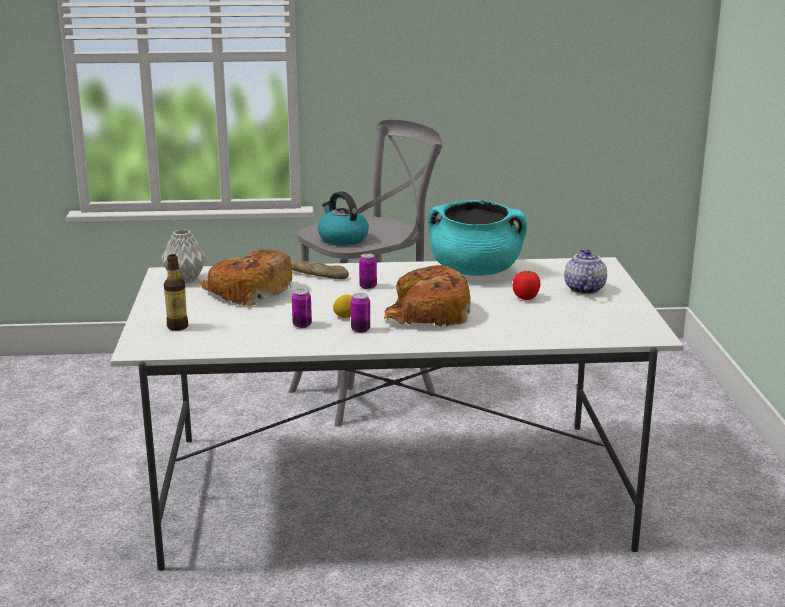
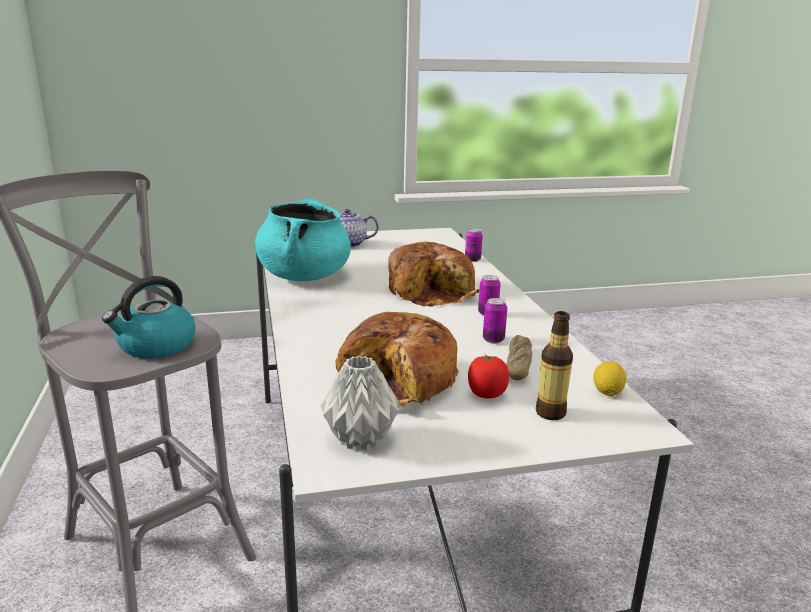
camera: 100 degrees left, 0 degrees up
(318, 275) = (324, 345): bread -> bread (518, 364)
(345, 317) = (457, 321): lemon -> lemon (607, 392)
(368, 287) = (361, 317): can -> can (472, 259)
(525, 298) = (374, 260): tomato -> tomato (487, 394)

